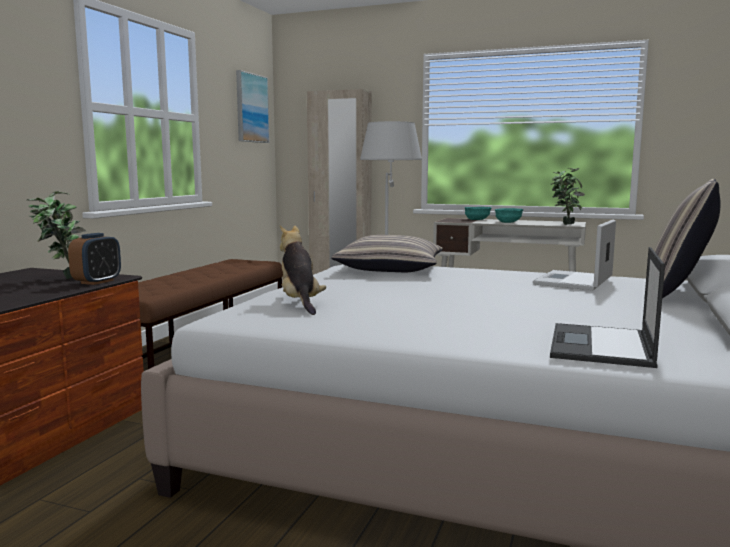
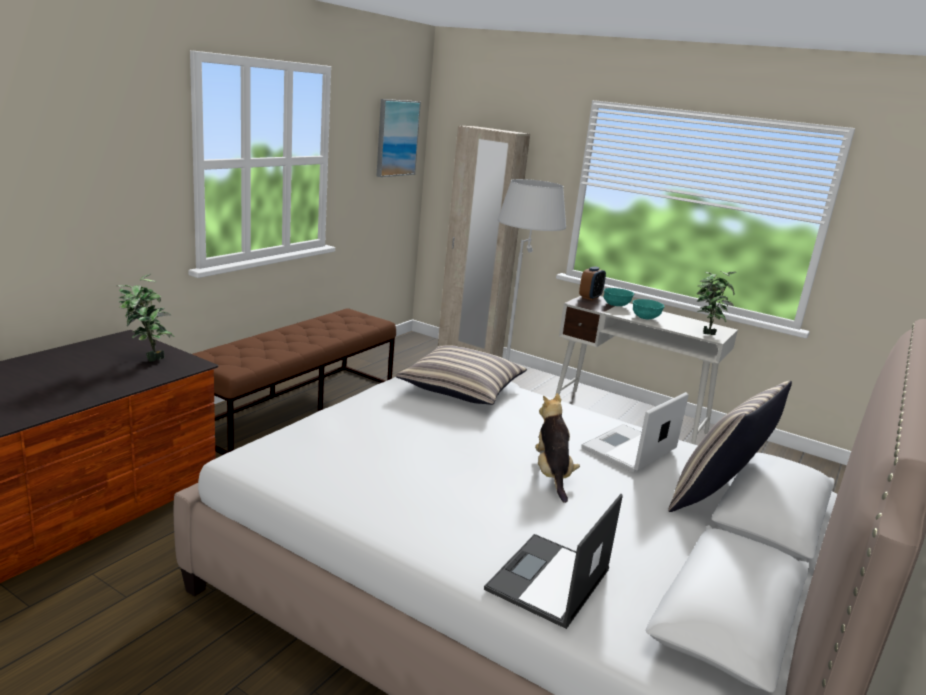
camera: 10 degrees right, 10 degrees up
(97, 282) = (172, 371): alarm clock -> alarm clock (590, 297)
(300, 303) = (331, 443): plush toy -> plush toy (551, 474)

